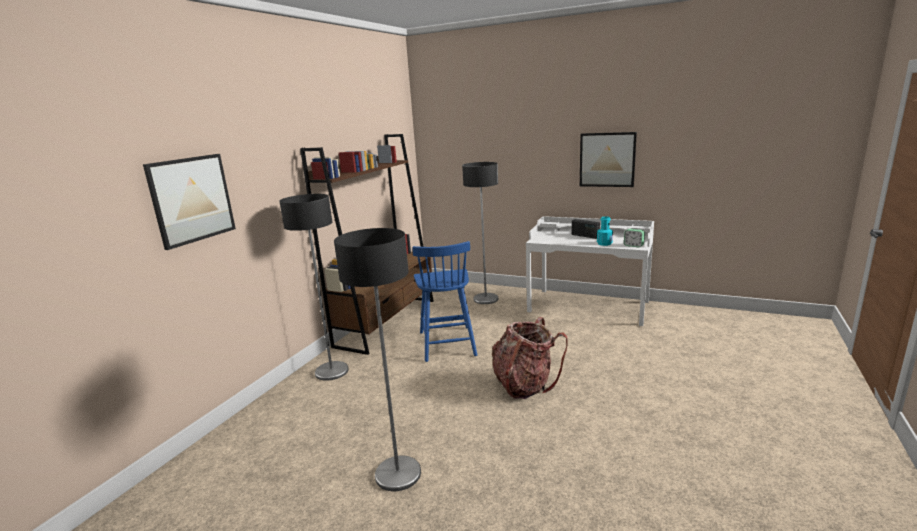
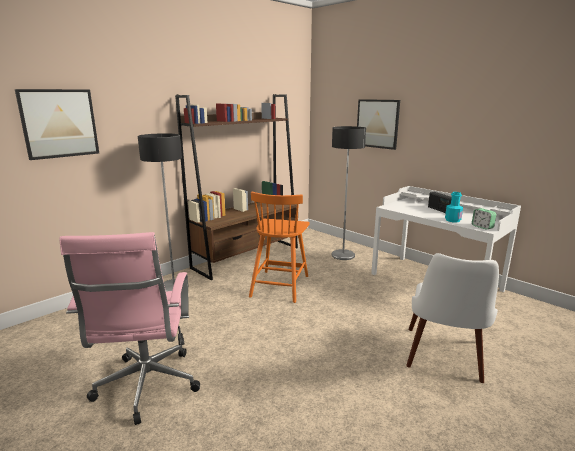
camera: 20 degrees right, 0 degrees up
(398, 474) = (146, 388): floor lamp -> pink office chair
(447, 343) = (280, 285): blue chair -> orange chair
(524, 384) = (316, 340): backpack -> none
(607, 159) = (478, 134): picture -> picture (377, 123)
(642, 372) = (444, 360): none -> white chair

